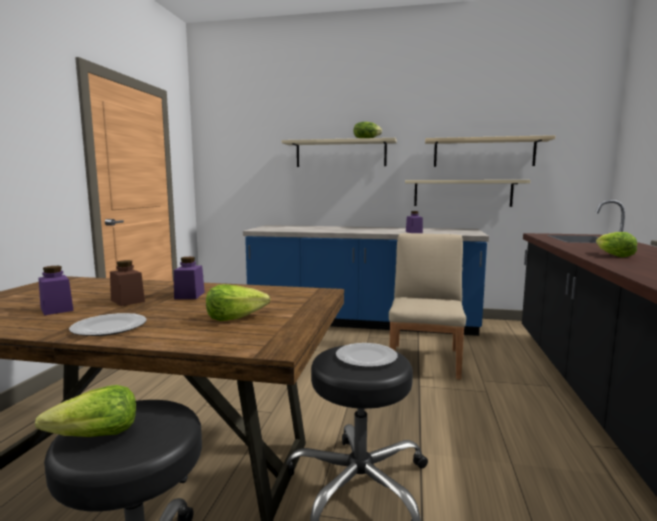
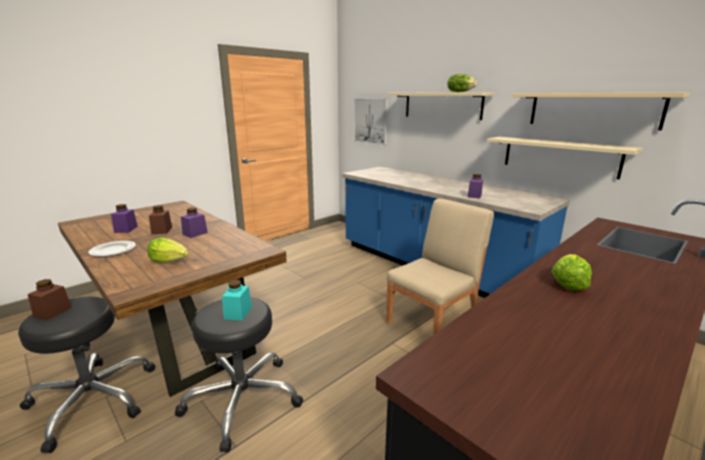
camera: 35 degrees right, 10 degrees up
(95, 436) = (52, 312): lettuce -> brown jar
(247, 174) = (371, 121): none -> picture
(367, 358) = (238, 313): plate -> turquoise jar

